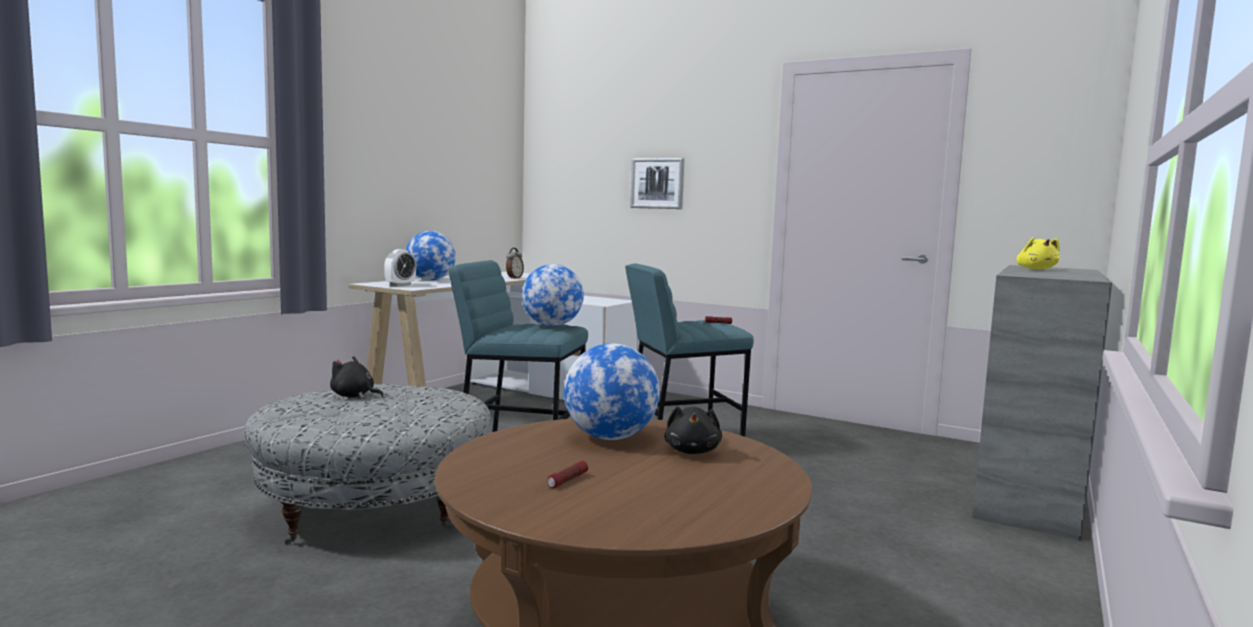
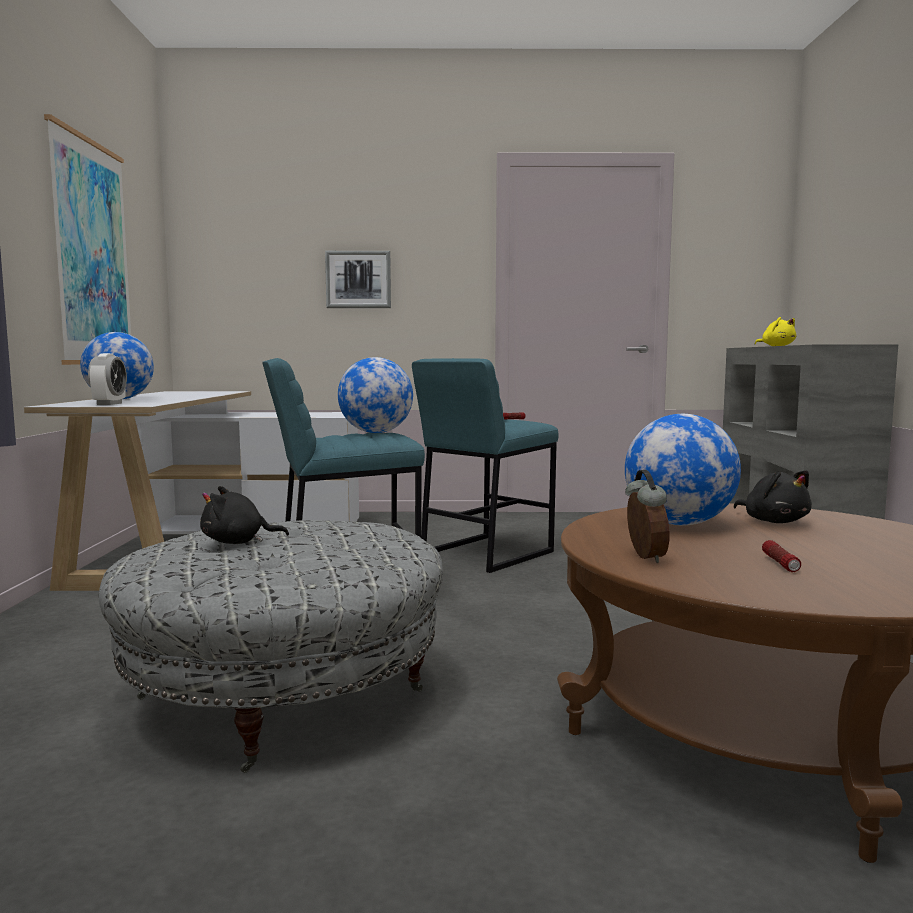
camera: 30 degrees left, 0 degrees up
(433, 171) = (92, 253): none -> picture
(514, 278) = (211, 394): alarm clock -> alarm clock (643, 557)

